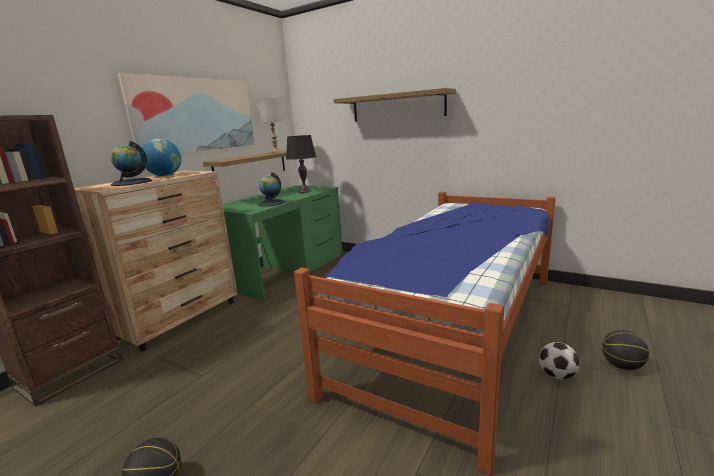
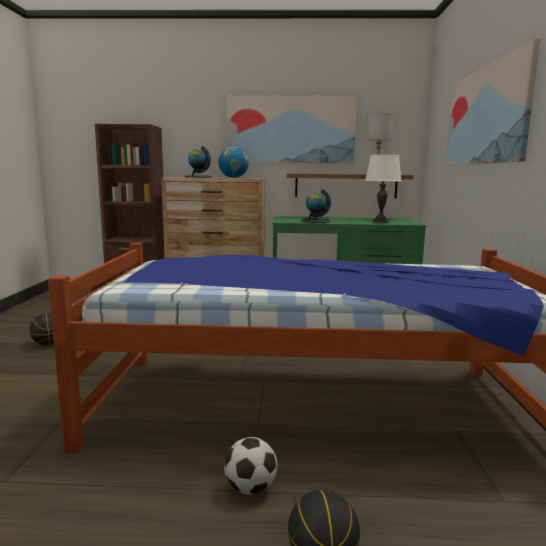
camera: 60 degrees right, 5 degrees down
(304, 191) = (380, 221): black table lamp -> white table lamp
(397, 106) = (484, 116): shelf -> picture

